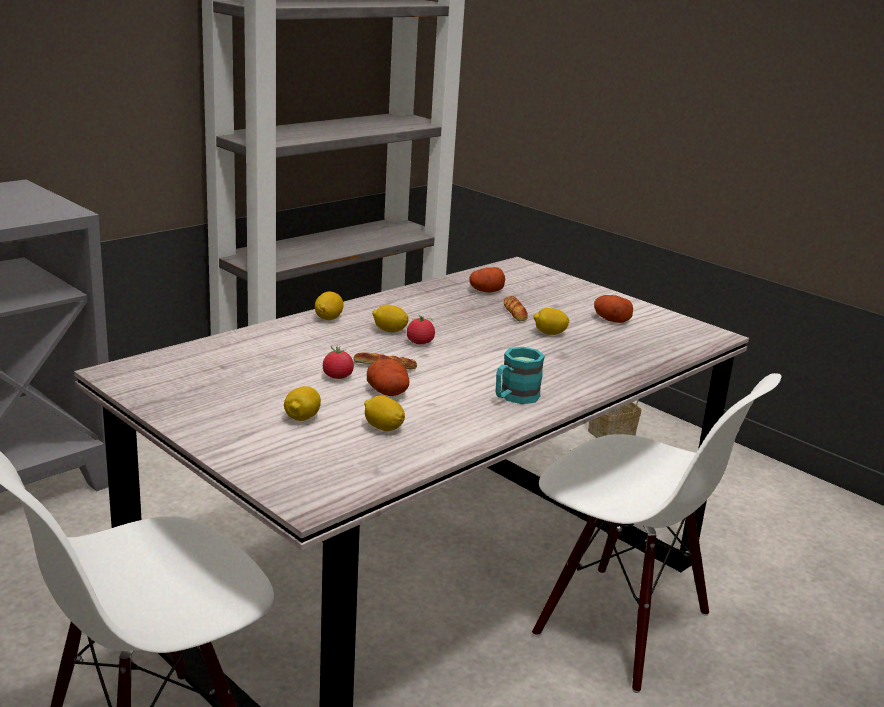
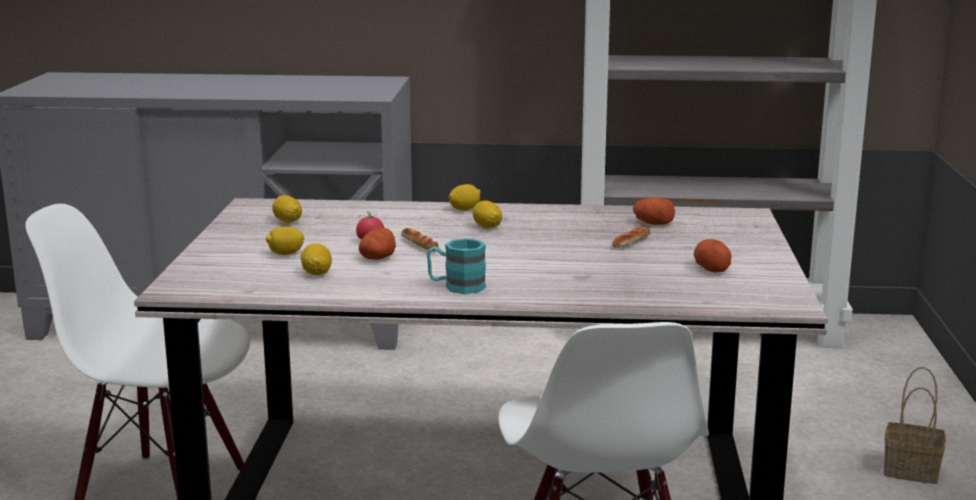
camera: 50 degrees right, 5 degrees down
(420, 342) = (488, 239): tomato -> none
(549, 333) = (617, 261): lemon -> lemon (287, 221)

